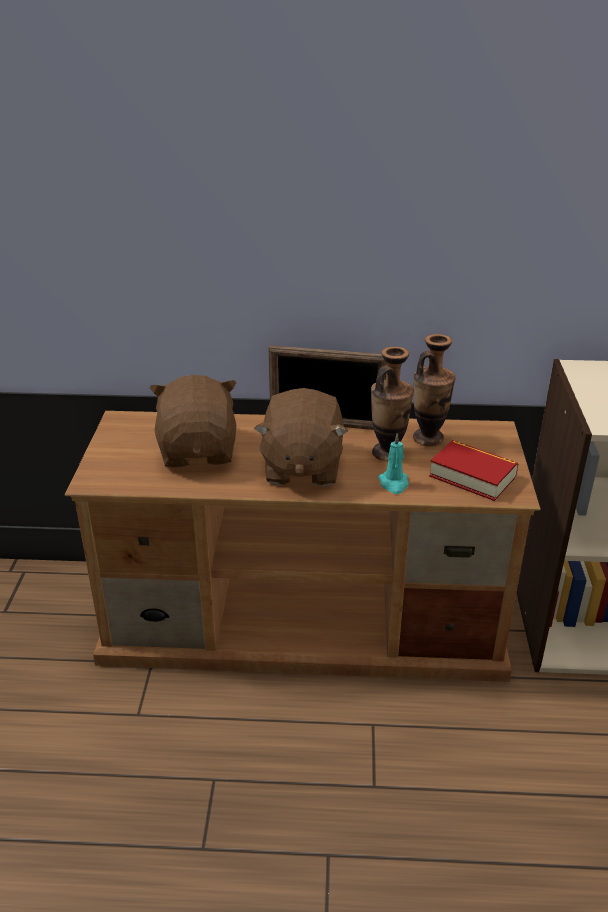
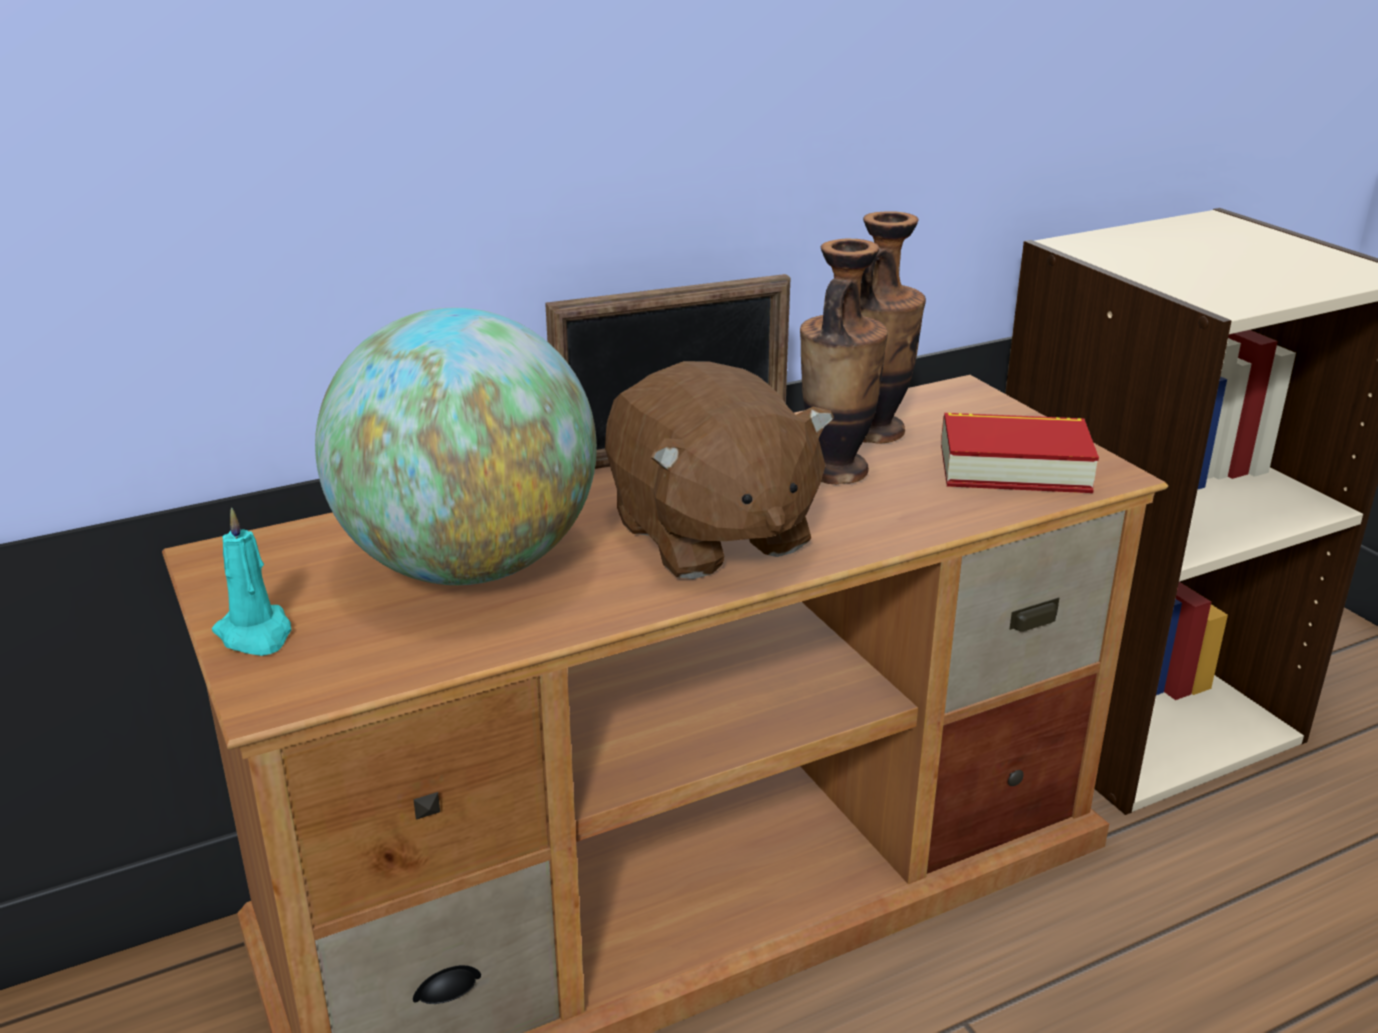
camera: 30 degrees left, 5 degrees down
(199, 451) = (469, 566): brown plush toy -> globe
(394, 483) = (905, 514): turquoise candle -> turquoise candle (256, 634)

